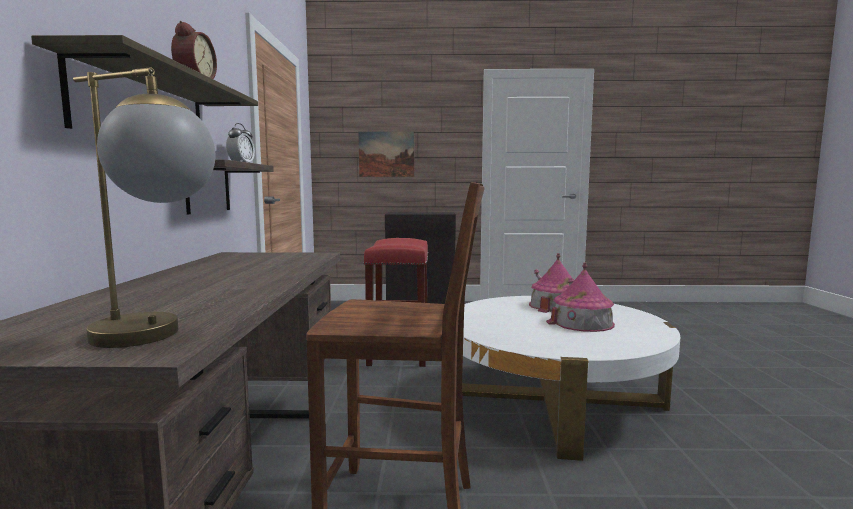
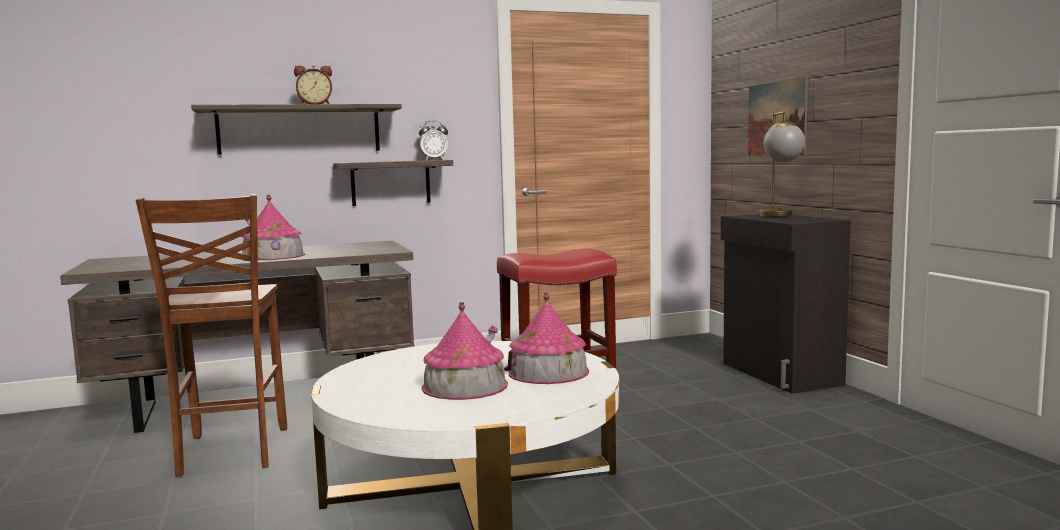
camera: 70 degrees right, 0 degrees up
(158, 338) = (107, 268): table lamp -> table lamp (780, 216)
(254, 276) = (273, 256): none -> toy house

